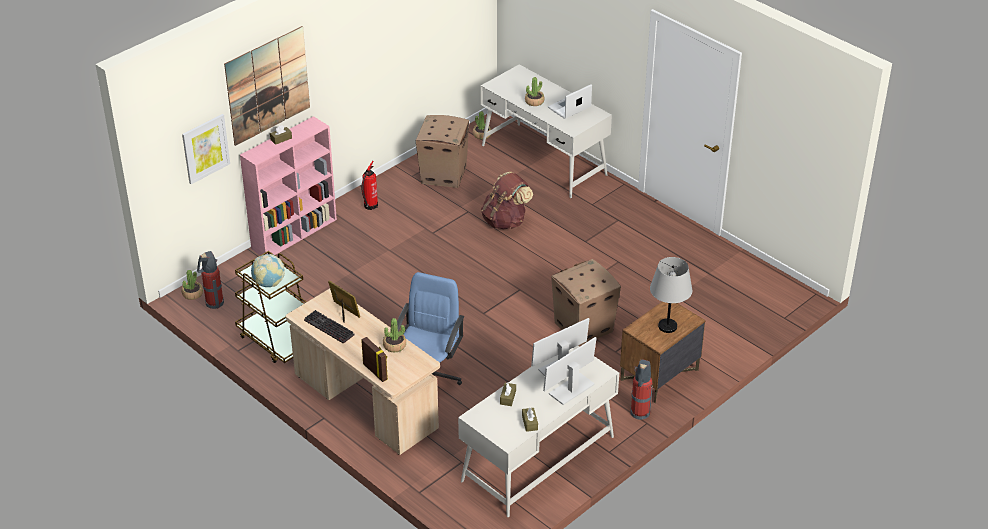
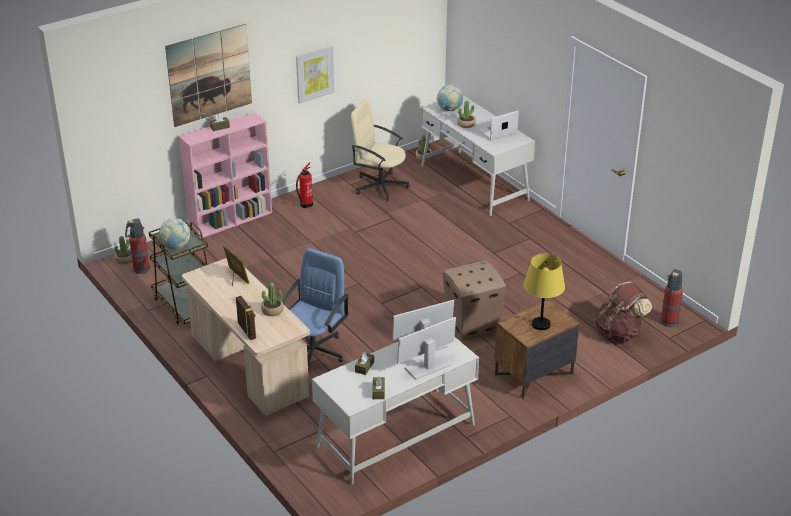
camera: 10 degrees right, 5 degrees down
(205, 148) = (144, 124): picture -> picture (315, 74)
(327, 328) = (216, 289): keyboard -> none
(444, 174) = (380, 186): cardboard box -> beige office chair
(505, 221) = (425, 229): brown backpack -> brown backpack (619, 332)
(511, 85) = (449, 109): none -> globe
(639, 413) = (505, 406): fire extinguisher -> fire extinguisher (668, 322)
(668, 326) = (541, 324): grey table lamp -> yellow table lamp

